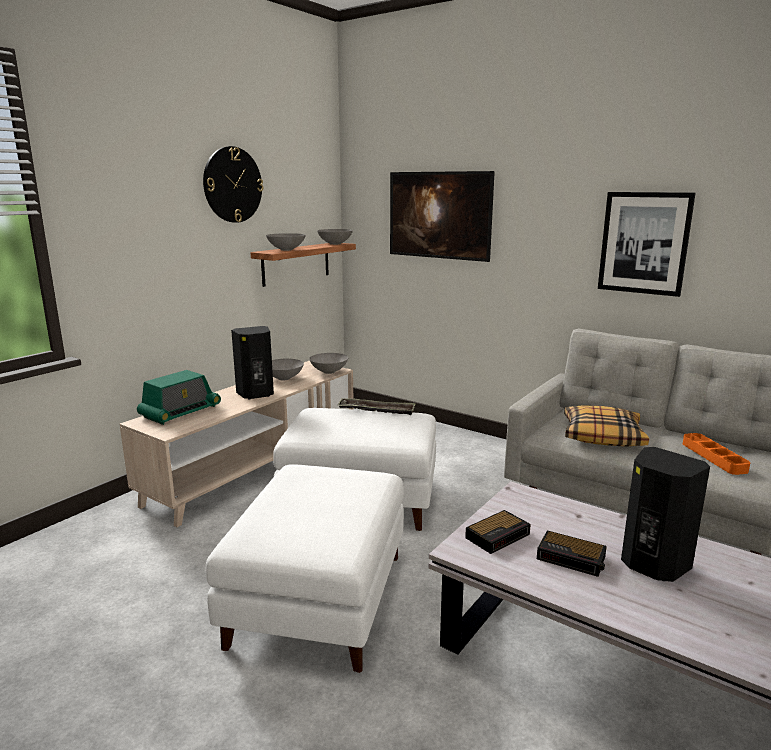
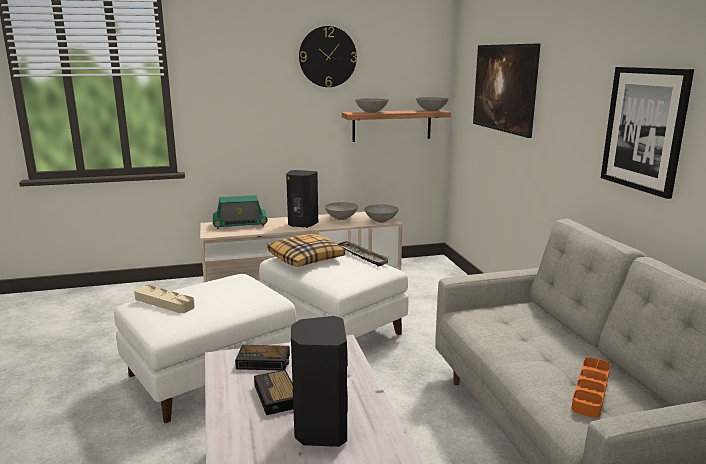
camera: 40 degrees right, 0 degrees up
(282, 525) = (164, 302): none -> beige tray
(602, 436) = (515, 333): pillow -> pillow (306, 258)

